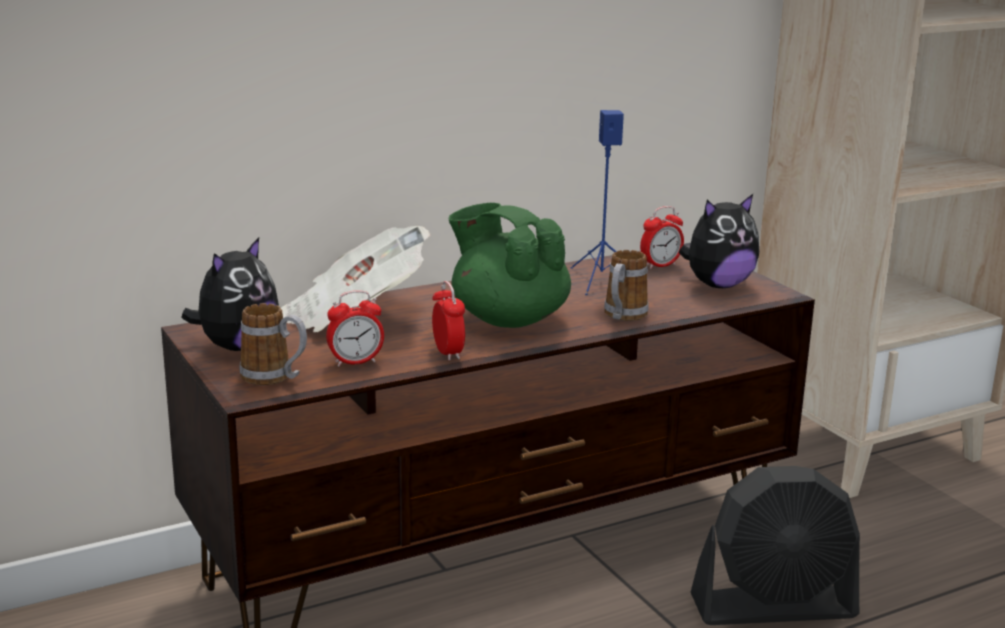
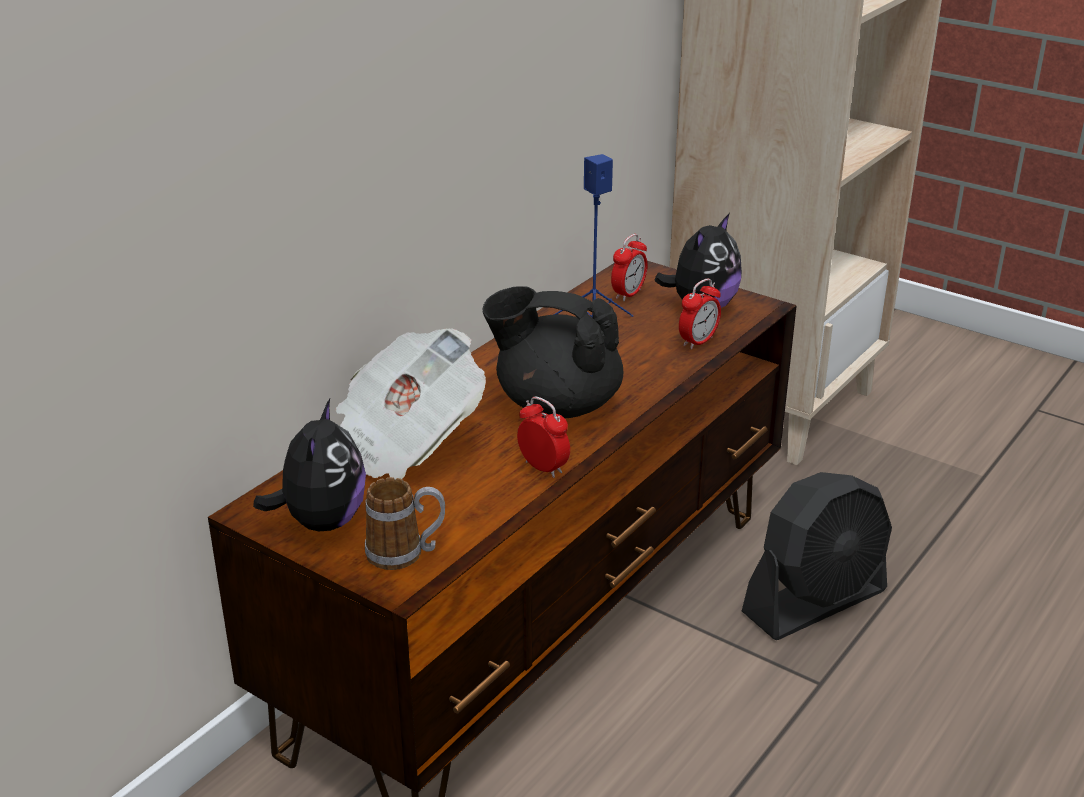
camera: 25 degrees left, 10 degrees up
(355, 362) = (466, 507): alarm clock -> alarm clock (698, 341)
(508, 319) = (556, 404): green teapot -> black teapot
(622, 316) = (656, 372): mug -> none

